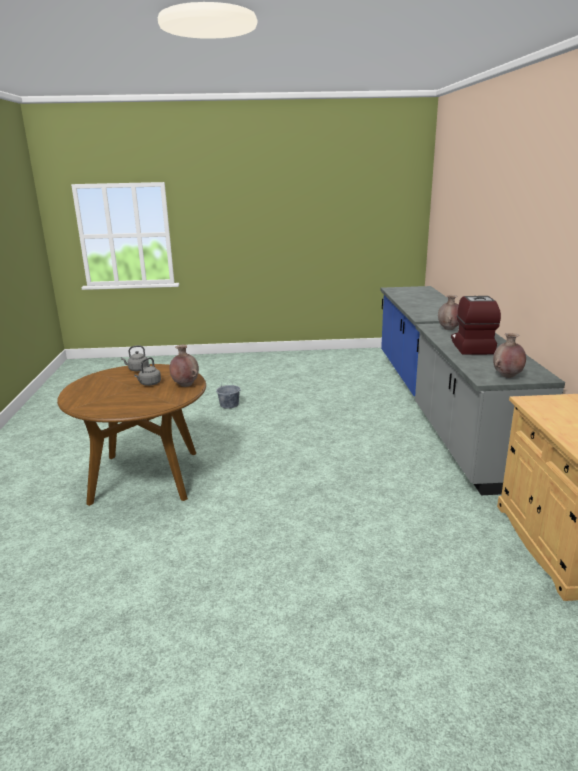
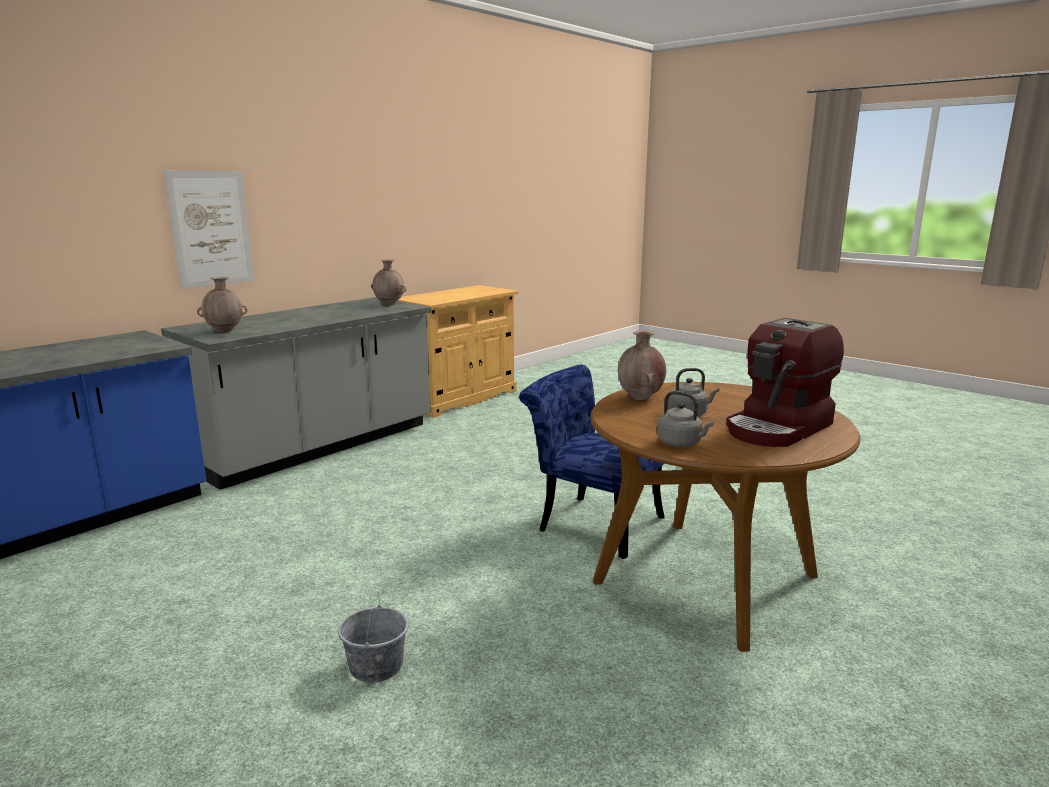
camera: 135 degrees left, 5 degrees down
(233, 478) = (591, 522): none -> blue chair
(471, 346) = (303, 318): coffee machine -> coffee machine (779, 428)
(509, 270) = (211, 229): none -> picture

